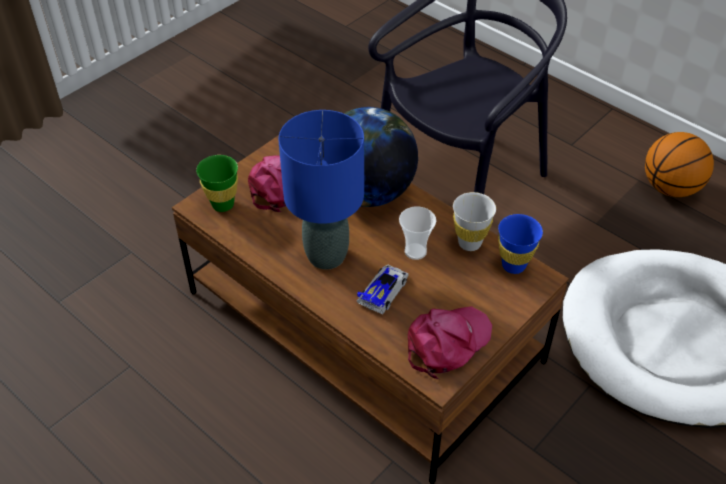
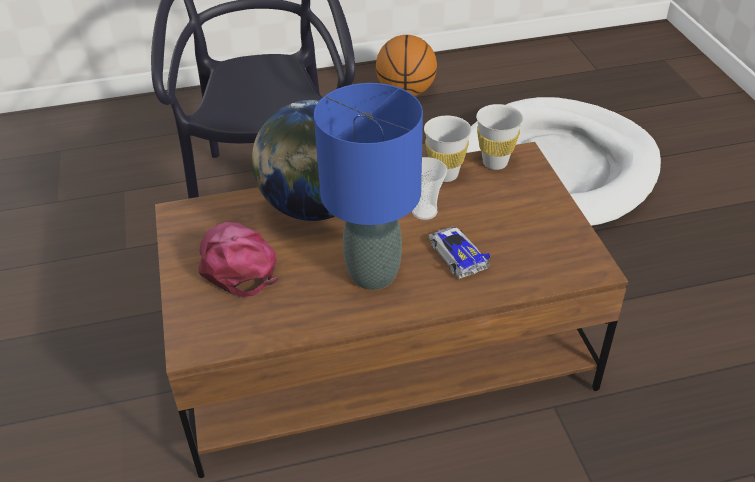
camera: 55 degrees left, 5 degrees down
(223, 204) = (213, 323): green cup -> none
(447, 343) = (554, 243): pink cap -> none
(513, 265) = (495, 163): blue cup -> white cup

